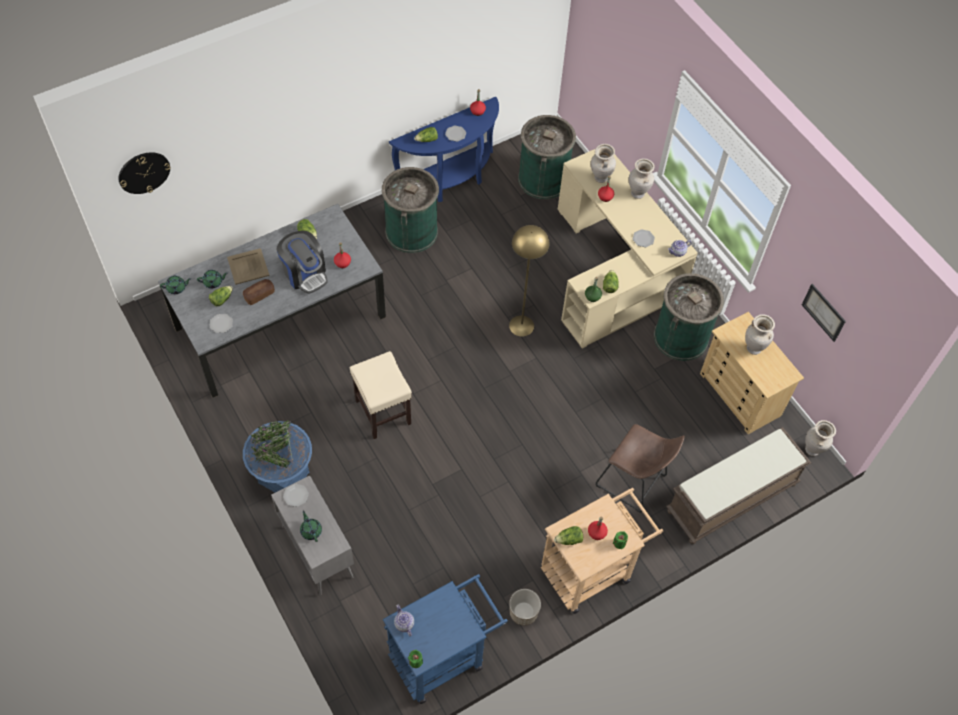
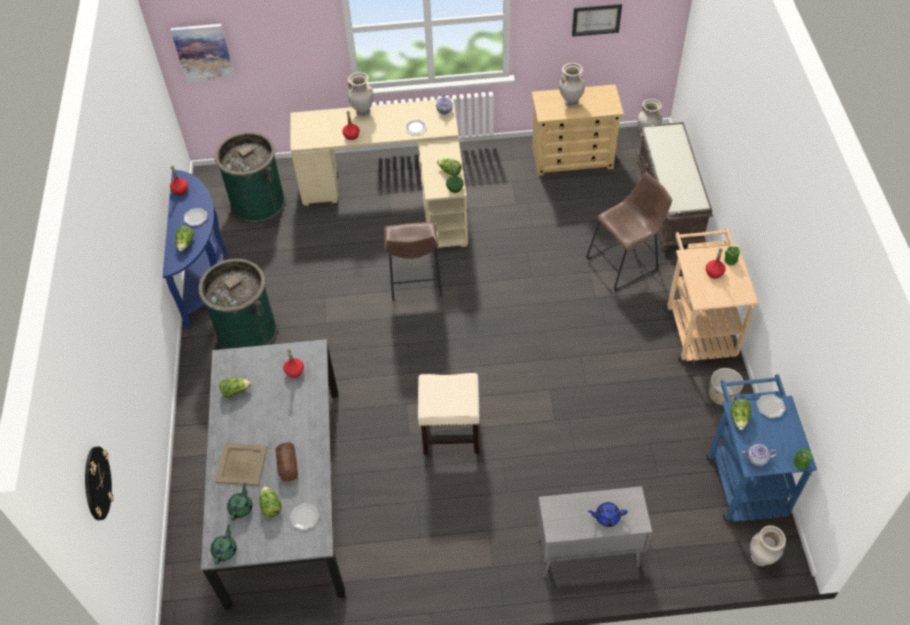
camera: 60 degrees left, 5 degrees down
(283, 477) = (484, 556): blue planter -> none
(295, 495) = (557, 518): plate -> plate (770, 406)
(305, 273) = (286, 411): coffee machine -> none
(311, 530) = (606, 517): green teapot -> blue teapot
(521, 325) = (415, 282): yellow floor lamp -> brown stool
(569, 540) = (713, 295): lettuce -> lettuce (739, 418)
(591, 46) = (203, 52): none -> picture
(600, 178) = (327, 131): beige vase -> beige vase (760, 559)
(681, 337) = (494, 173): green trash can -> none

